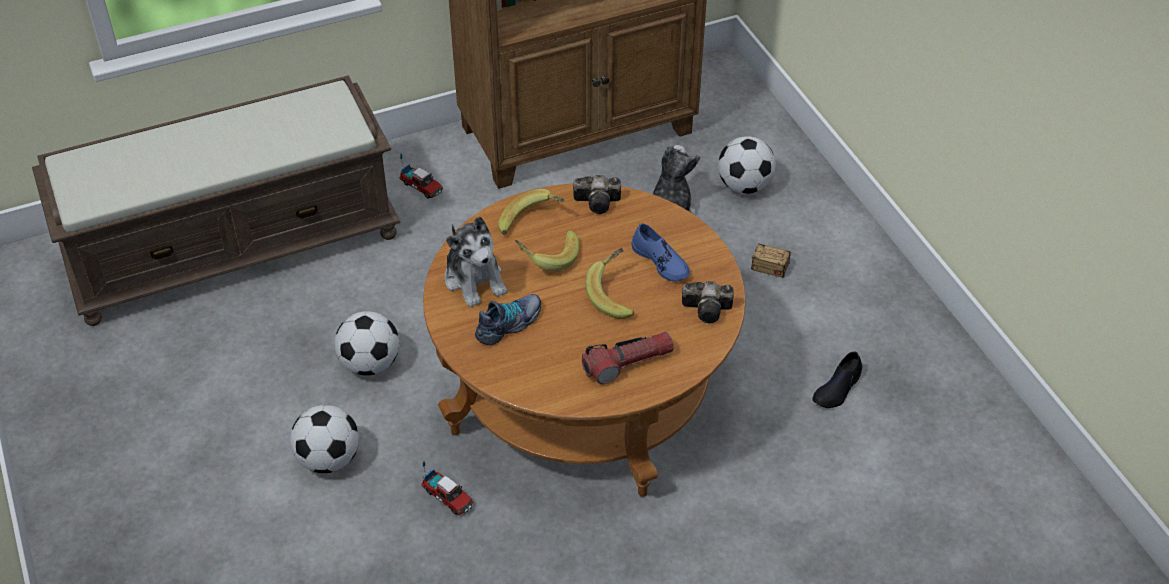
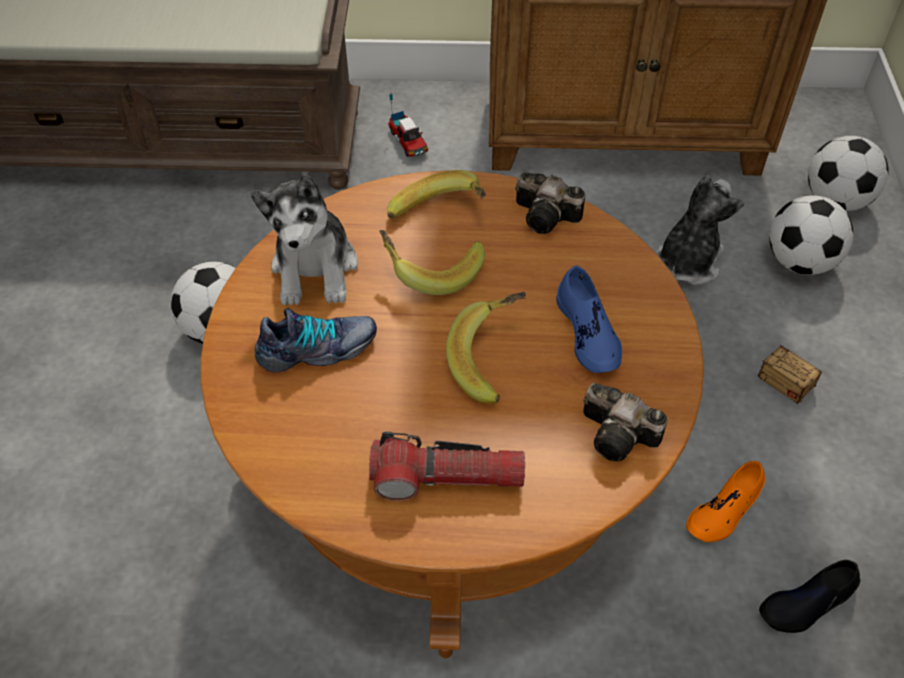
camera: 25 degrees right, 5 degrees up
(329, 459) = (98, 433): football -> football (836, 201)
(448, 497) = (198, 546): toy truck -> none
(767, 355) = (724, 510): none -> orange shoe

